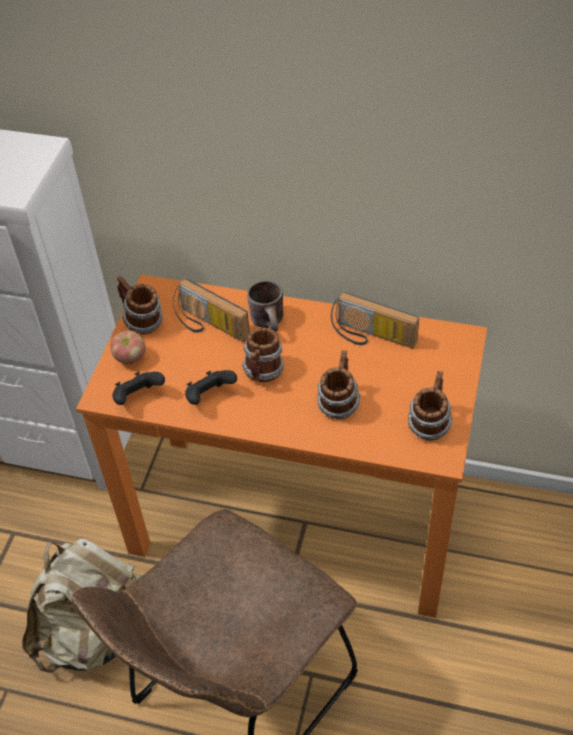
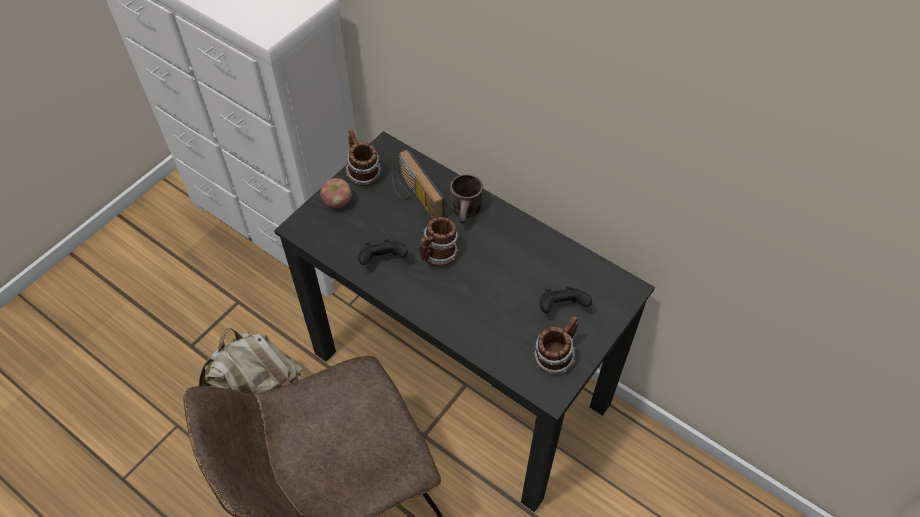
camera: 20 degrees right, 5 degrees up
(138, 397) = (326, 239): black game controller -> black game controller (561, 308)
(297, 518) = (461, 379): orange desk -> black desk
(338, 403) = (486, 307): mug -> none
(371, 337) = (546, 258): radio -> none

